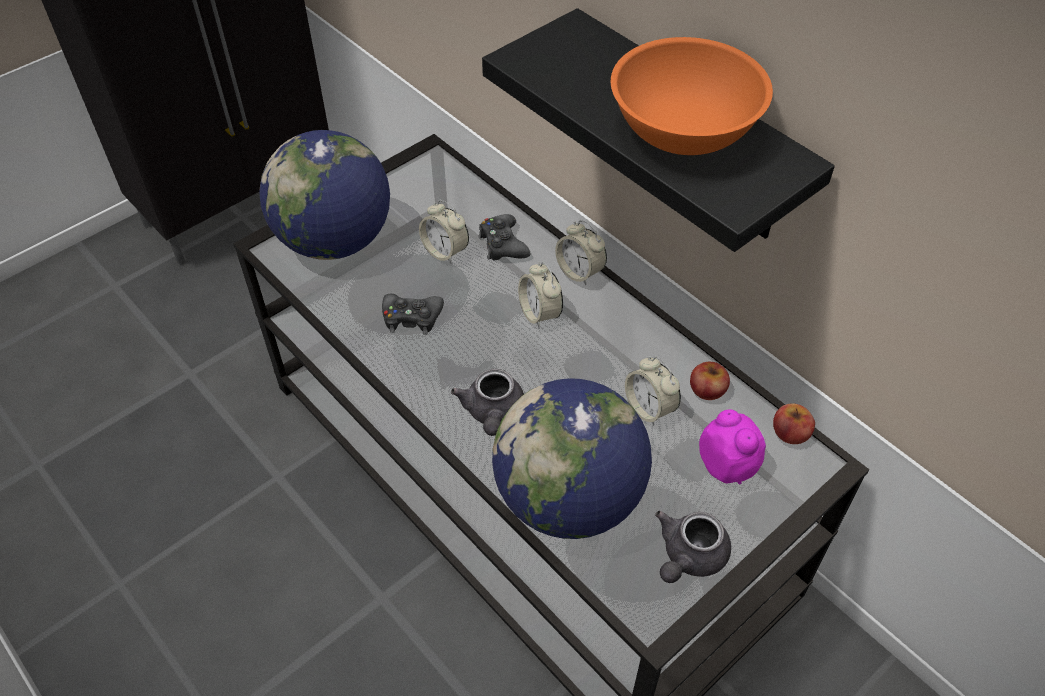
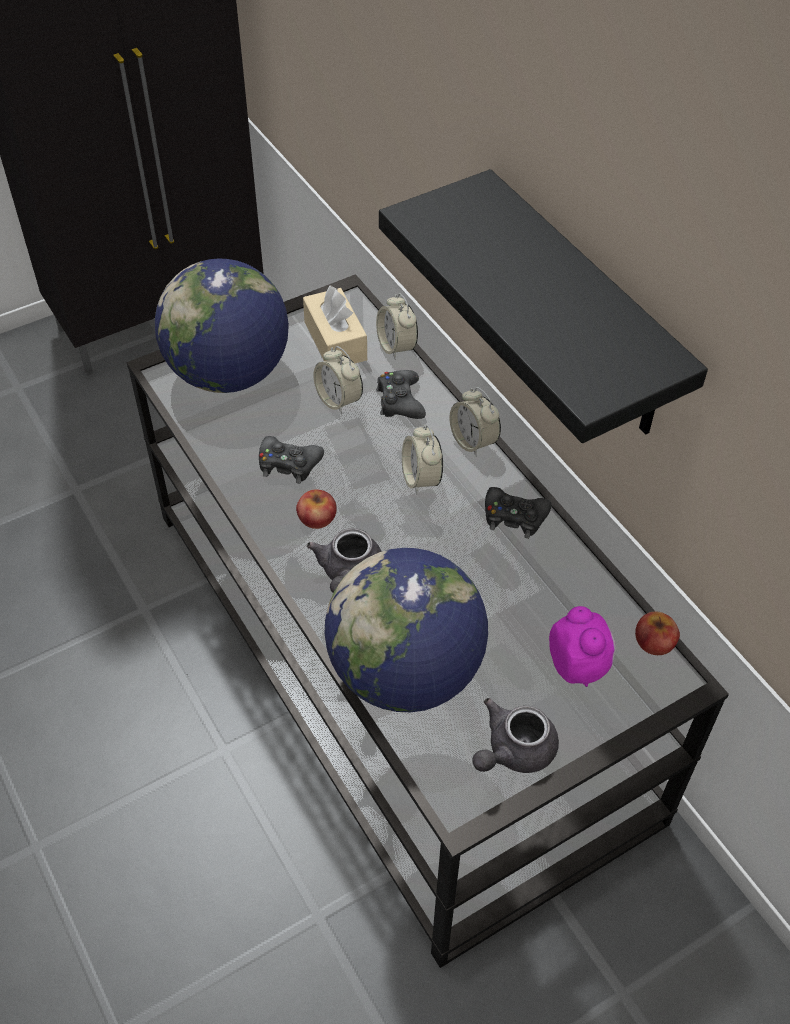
camera: 10 degrees right, 0 degrees up
(429, 197) = (335, 341): none -> beige tissue box
(634, 336) = (514, 517): none -> black game controller
(649, 408) = (511, 594): alarm clock -> alarm clock (396, 347)
(683, 130) = (561, 311): orange bowl -> none
(707, 389) = (578, 583): apple -> apple (317, 518)

